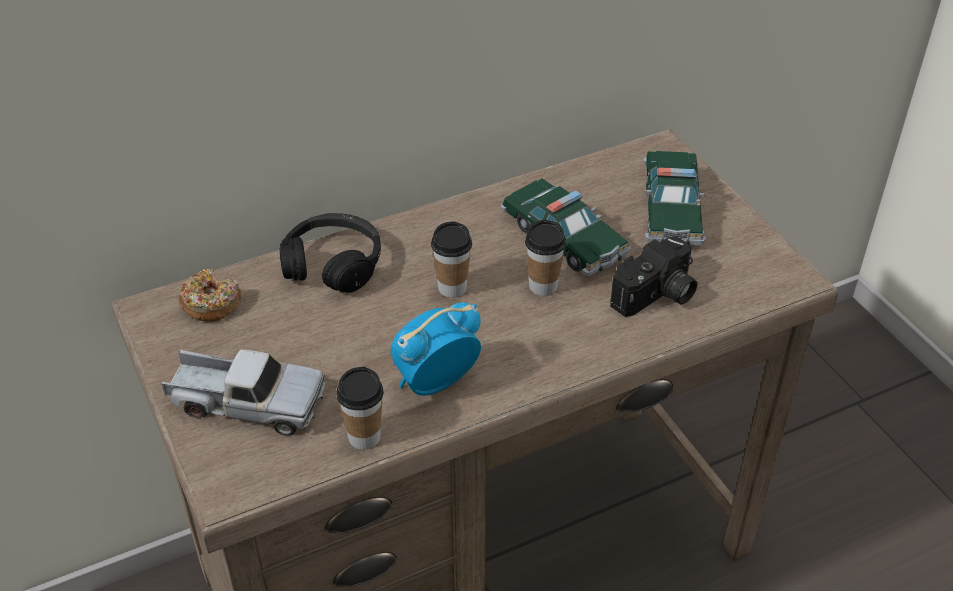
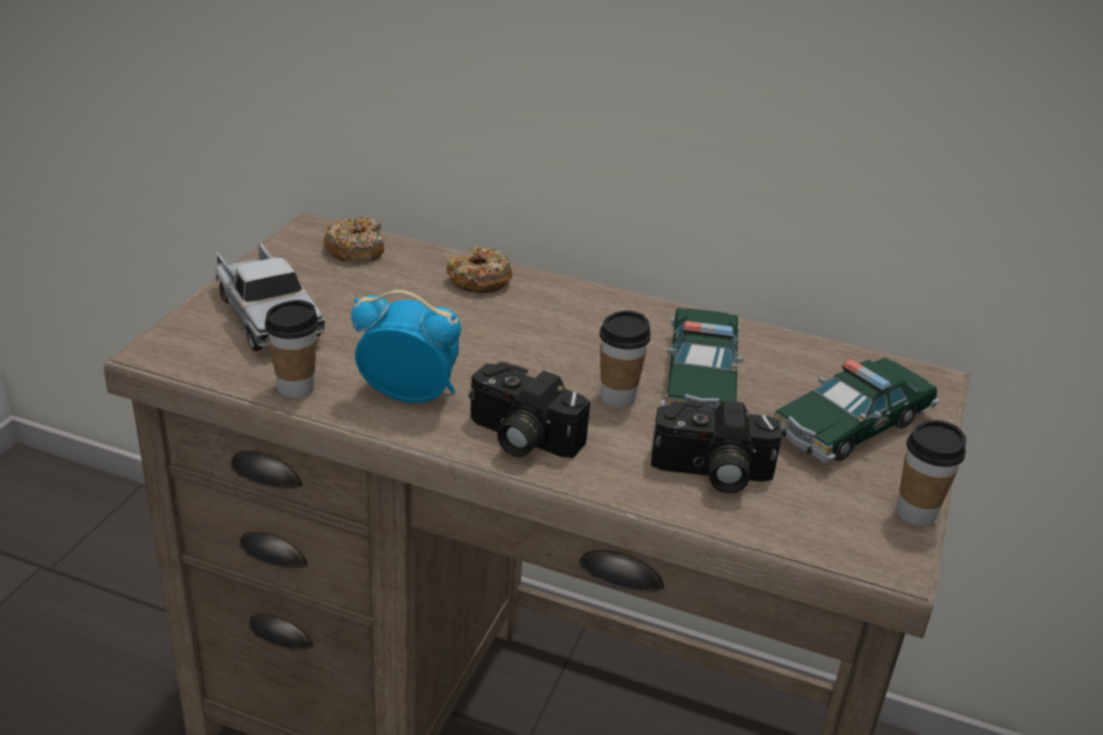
camera: 45 degrees right, 10 degrees down
(333, 264) = (479, 280): black headphones -> donut
(452, 288) = (539, 349): cup -> cup (915, 513)
(539, 357) = (519, 437): none -> camera

